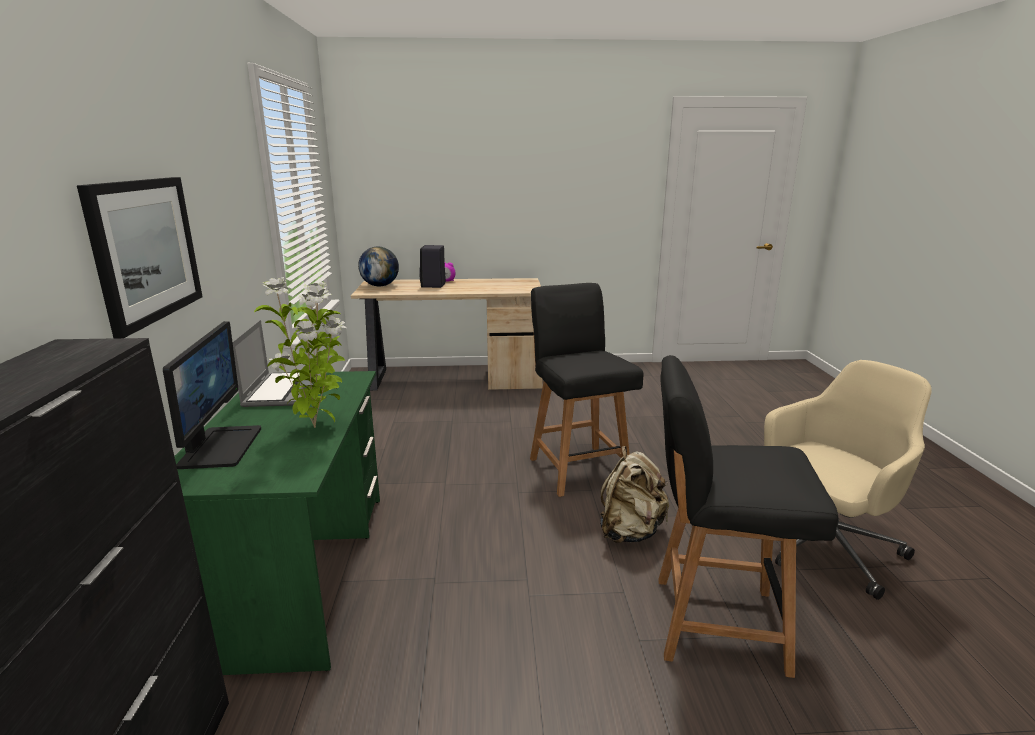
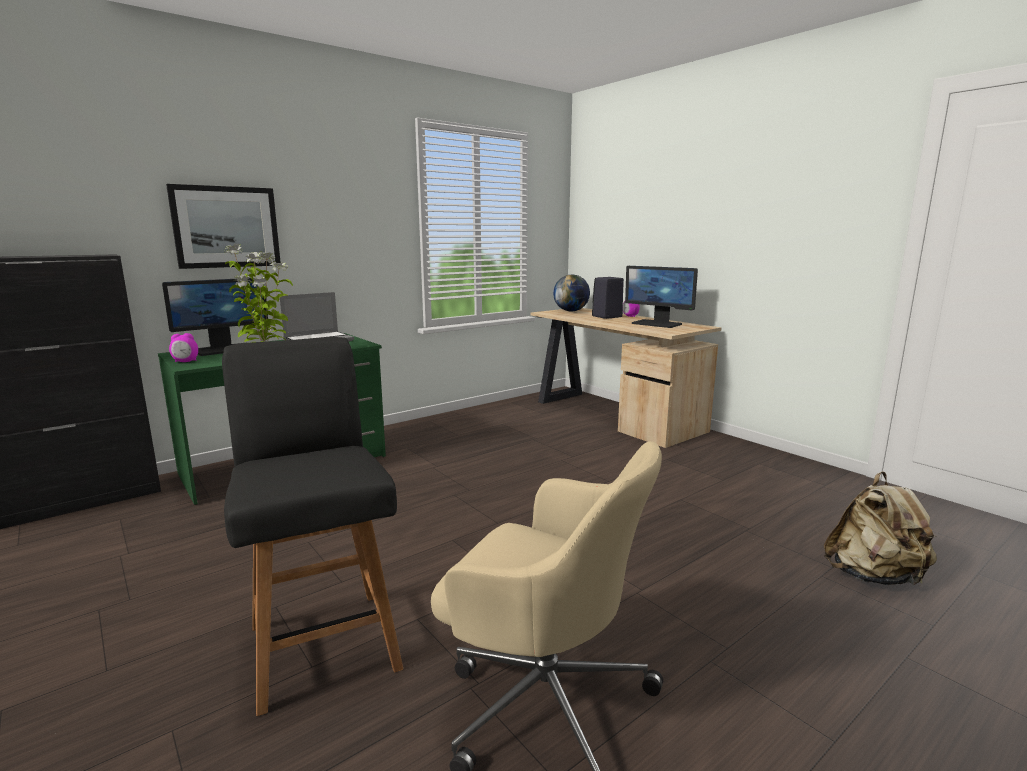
camera: 55 degrees right, 5 degrees down
(261, 479) = (185, 361): none -> alarm clock
(494, 284) = (657, 324): none -> monitor
(578, 468) = (529, 506): black chair -> none
(630, 532) = (443, 560): beige backpack -> beige backpack (873, 576)

